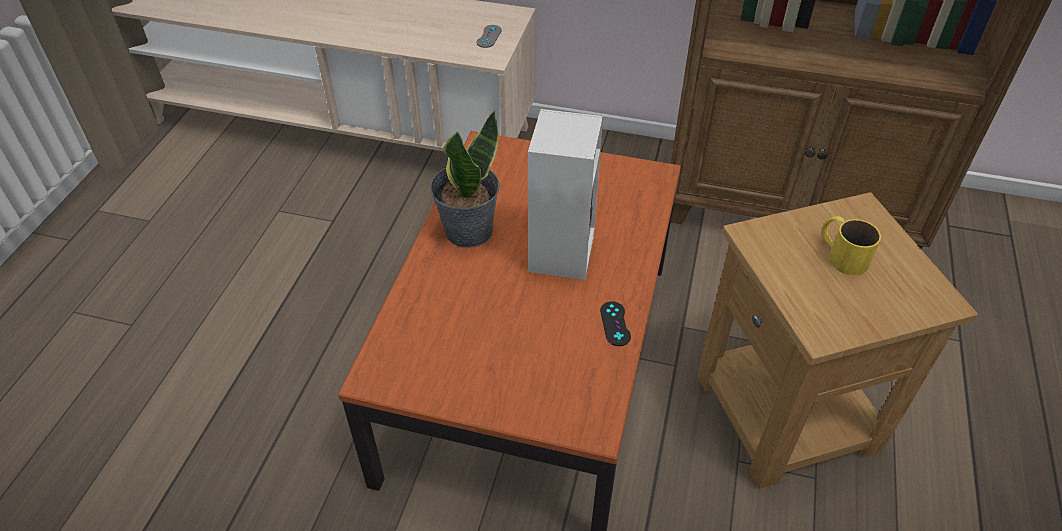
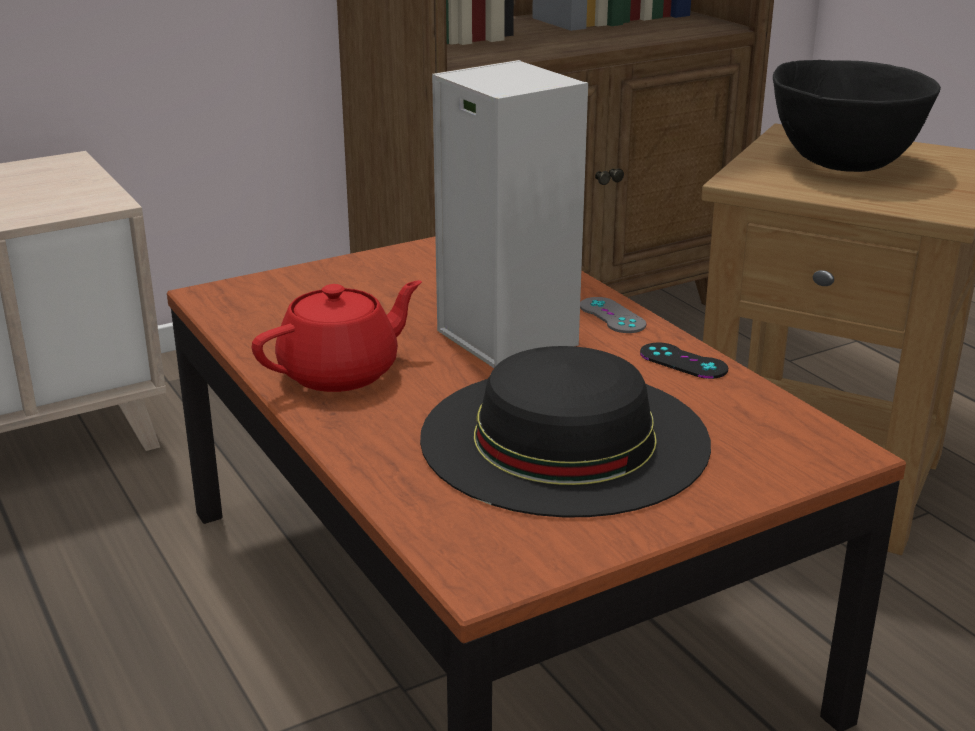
camera: 45 degrees left, 20 degrees down
(467, 230) = (341, 373): potted plant -> red teapot
(489, 36) = (60, 188): grey game controller -> grey game controller (612, 316)
(496, 332) = (564, 438): none -> black hat
(841, 254) = (842, 162): yellow mug -> black bowl

